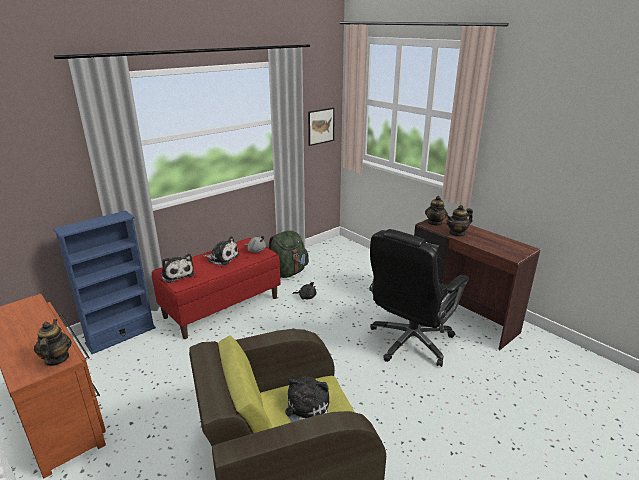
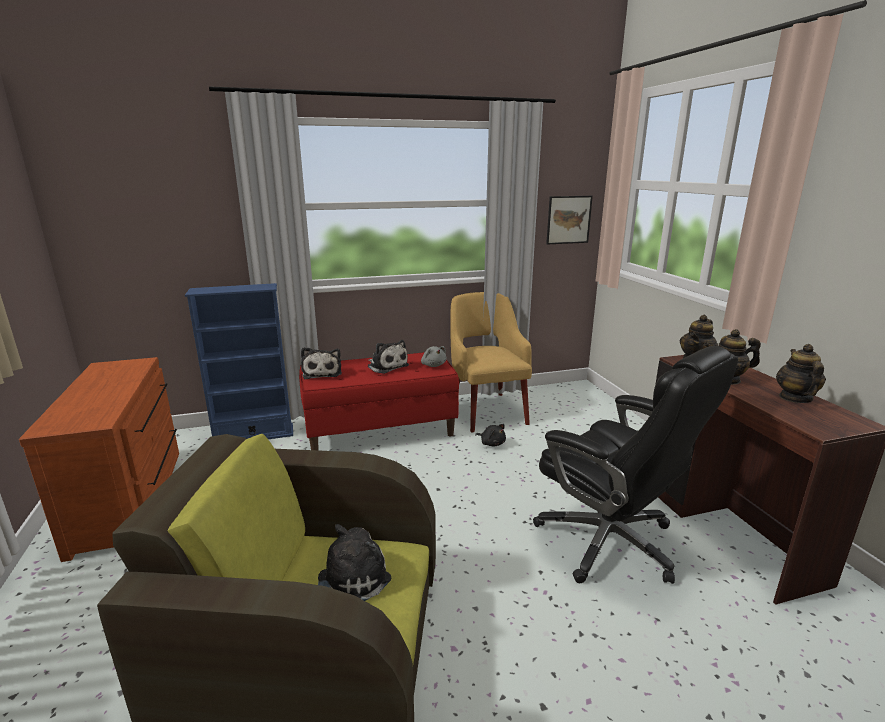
camera: 25 degrees right, 5 degrees down
(56, 359) = (93, 419): teapot -> teapot (795, 398)
(287, 273) = (487, 410): green backpack -> yellow armchair
(410, 342) = (610, 542): black office chair -> black office chair turned 105 degrees counterclockwise

